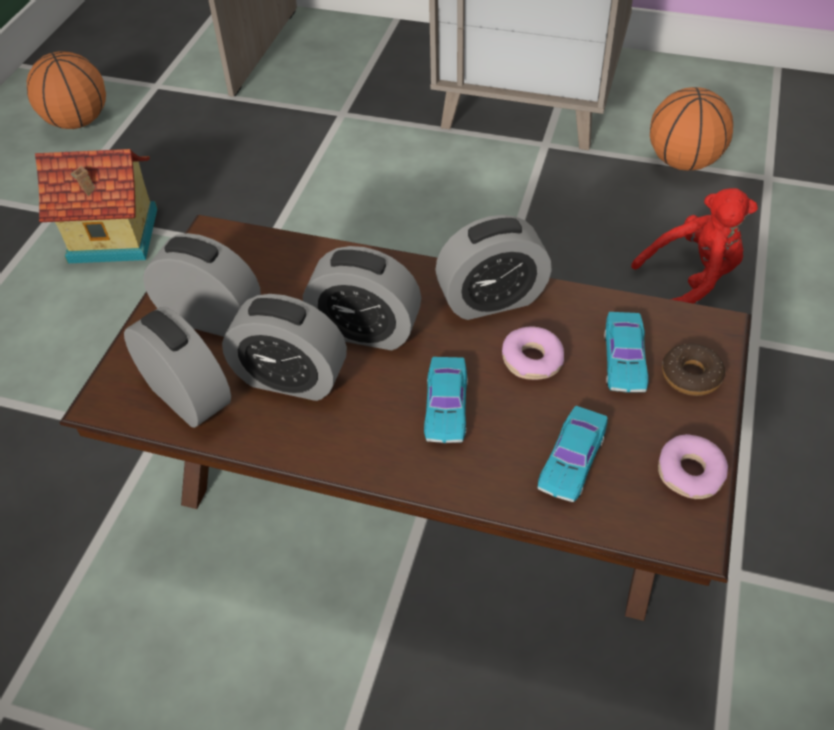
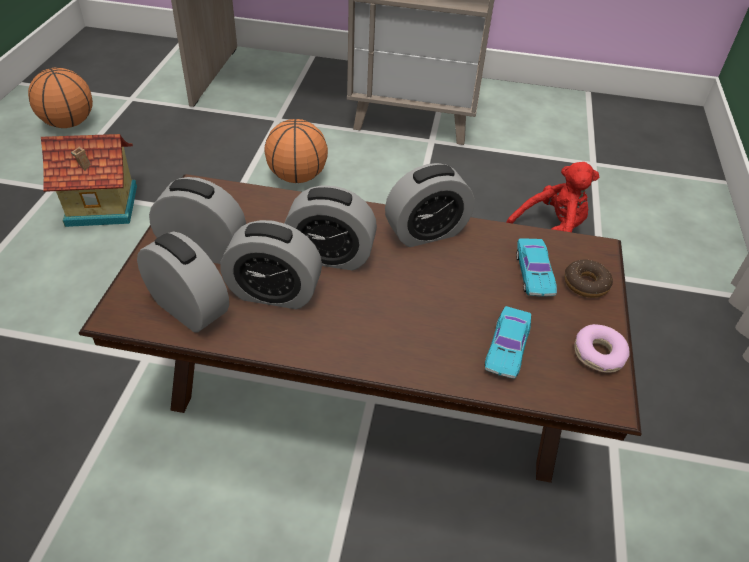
camera: 10 degrees left, 5 degrees down
(446, 406) = (402, 310): turquoise toy car -> none
(532, 360) = (464, 275): donut -> none
(683, 162) = (532, 153): basketball -> basketball (297, 177)

